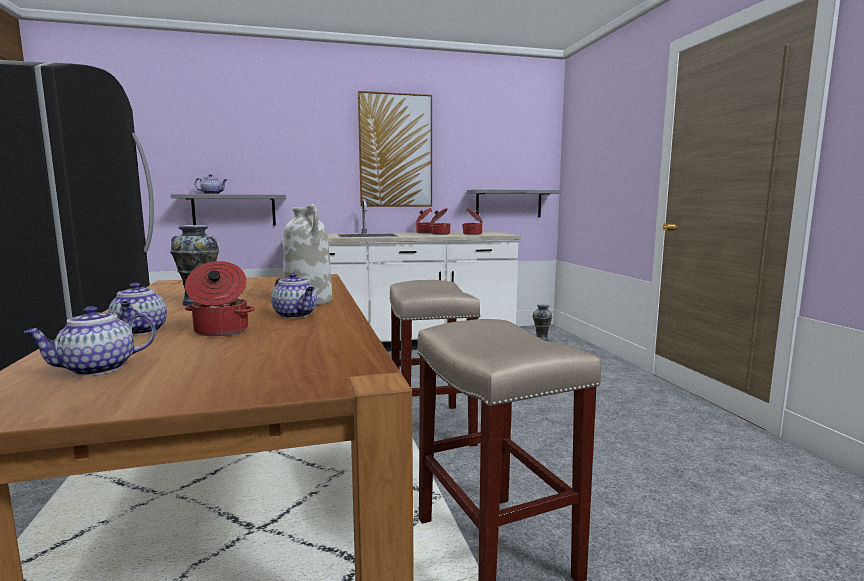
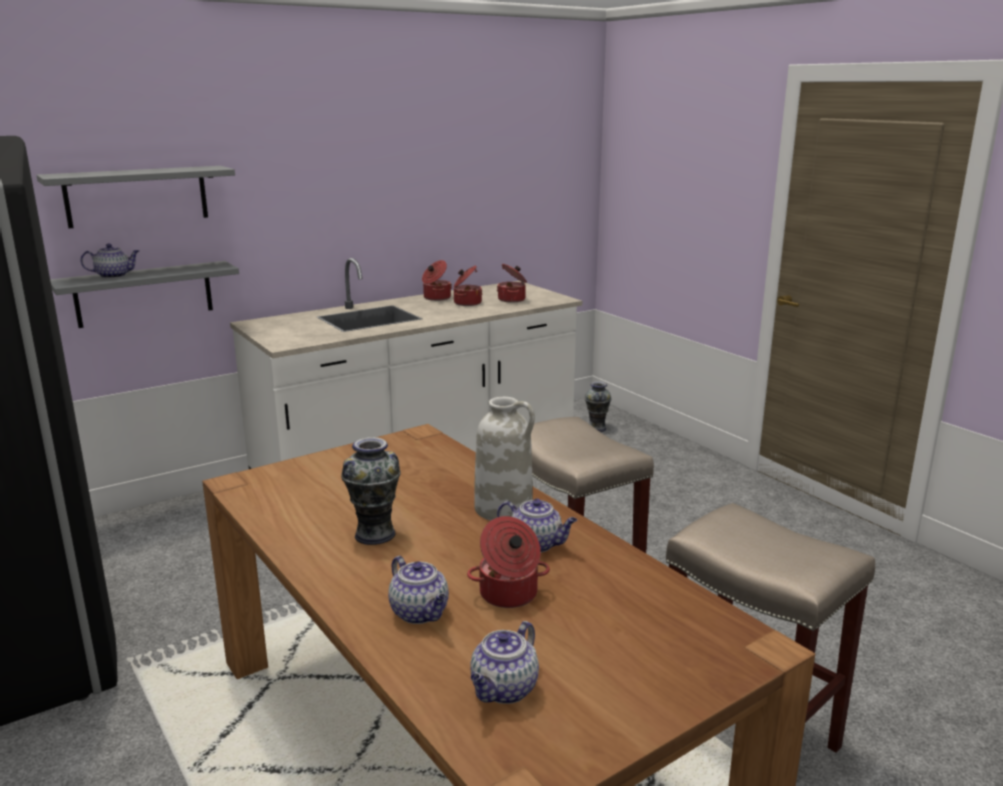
camera: 20 degrees left, 10 degrees up
(395, 151) = (385, 175): picture -> none
(508, 204) = (537, 238): grey shelf -> grey shelf (137, 196)

